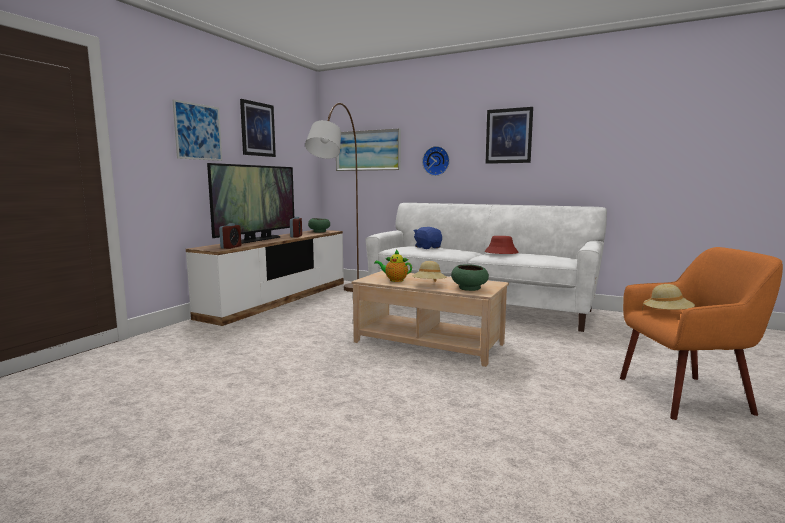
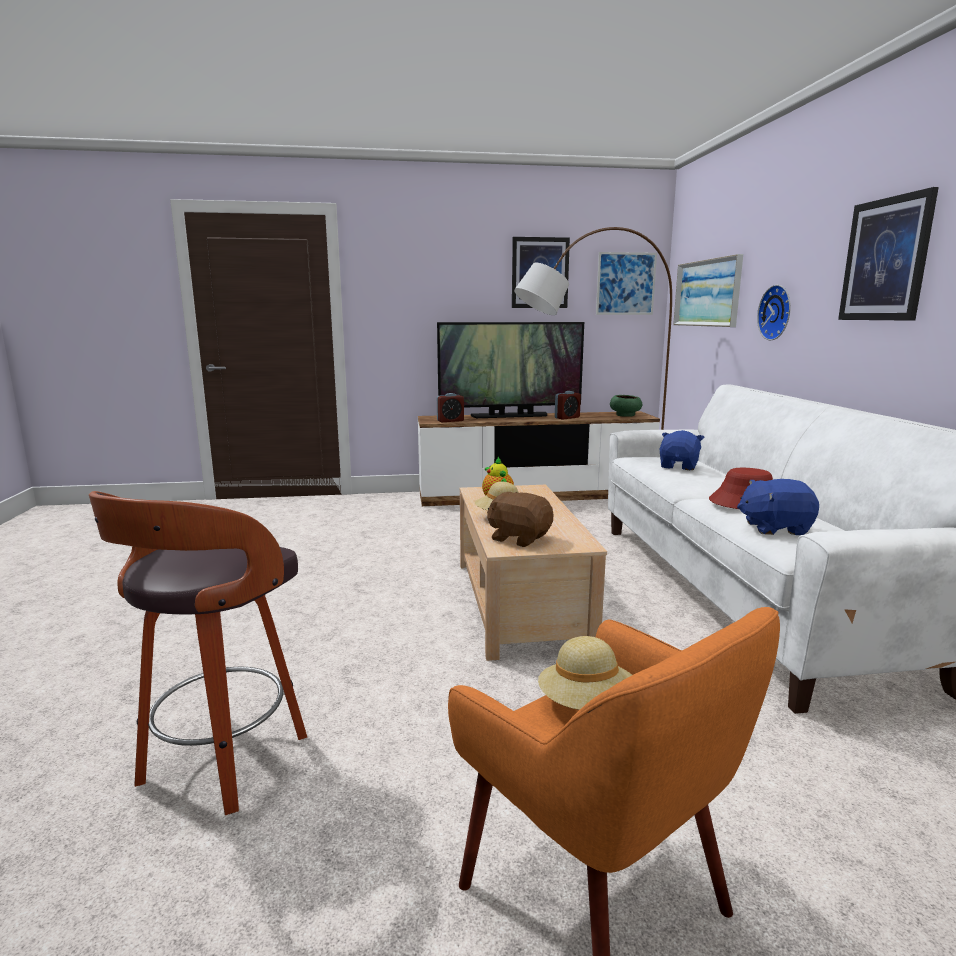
camera: 55 degrees right, 5 degrees up
(198, 132) = (446, 285): picture -> picture (625, 283)
(469, 288) = (519, 538): green bowl -> brown plush toy
(537, 465) = (222, 763): none -> stool
(539, 257) = (774, 528): none -> blue plush toy

